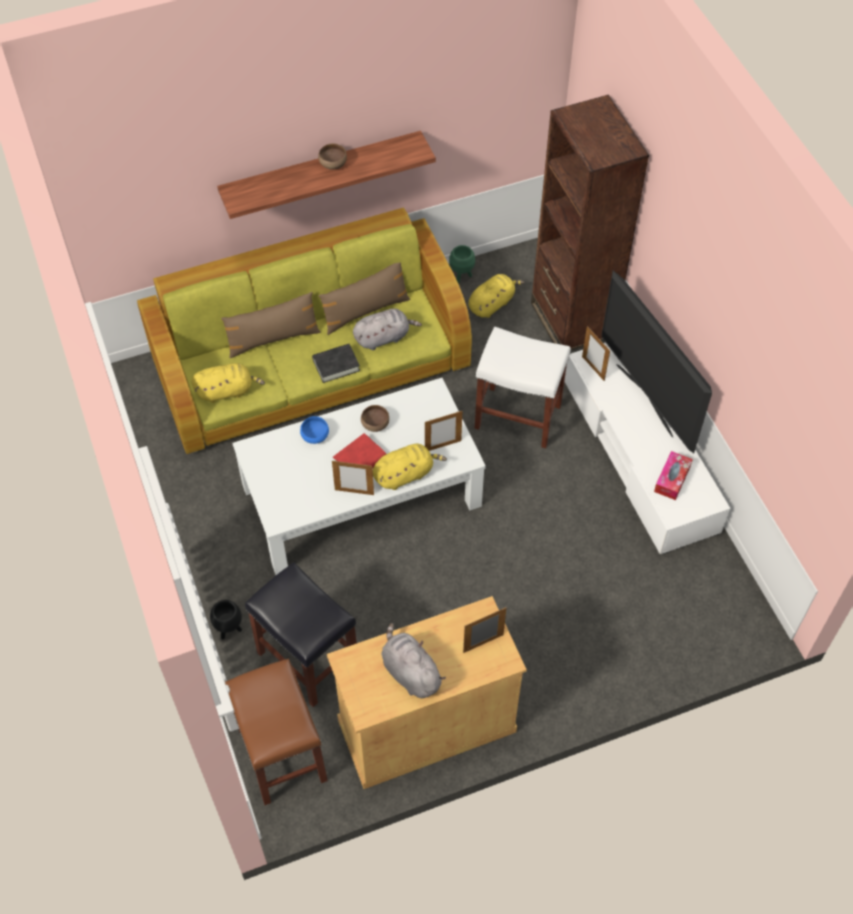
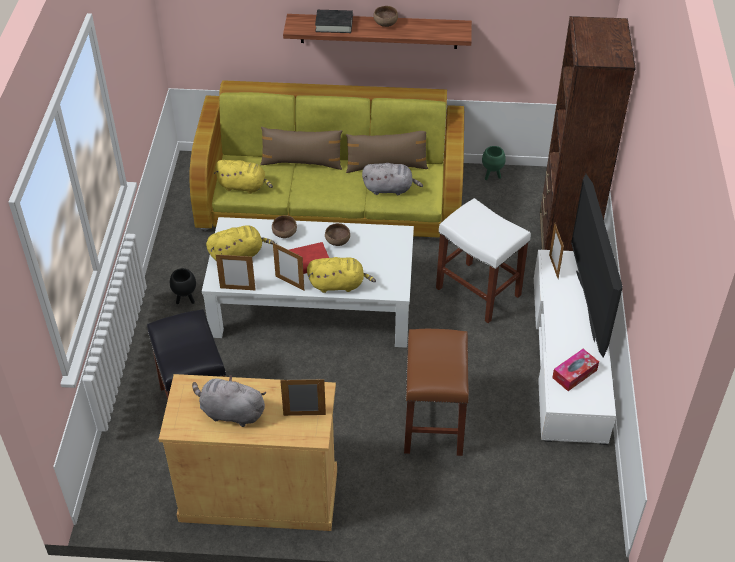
camera: 25 degrees right, 10 degrees down
(229, 630) = (149, 362): black planter -> black planter (185, 300)
(281, 753) = (131, 468): brown stool -> brown stool (432, 422)
(315, 436) = (285, 234): blue bowl -> brown bowl
(336, 365) = (339, 195): black book -> black book (334, 24)
(410, 672) = (230, 412): grey plush toy -> grey plush toy turned 60 degrees counterclockwise
(443, 446) = (382, 275): picture frame -> picture frame (237, 289)
(492, 304) = (506, 203): yellow plush toy -> yellow plush toy (238, 254)

